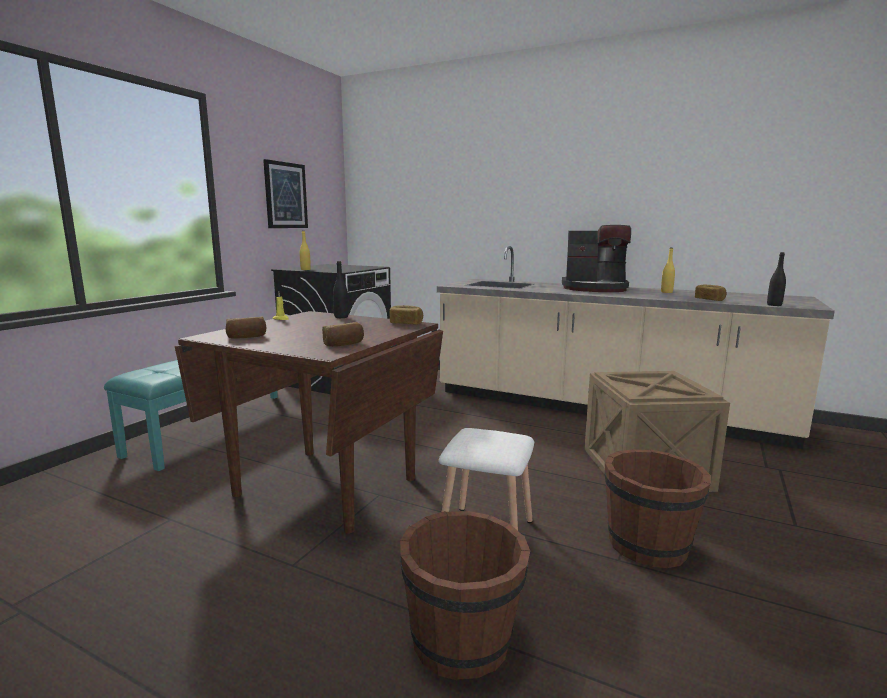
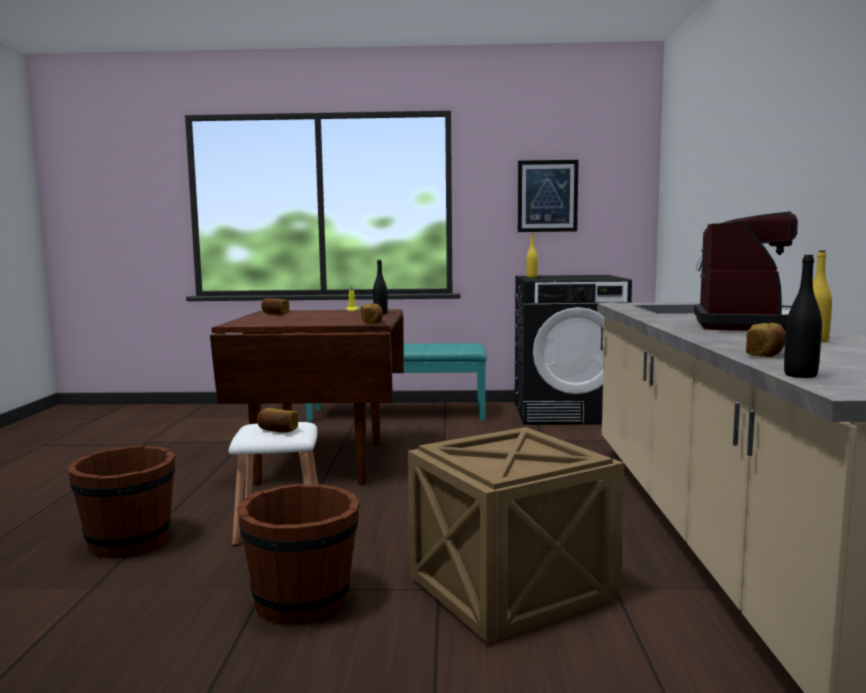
camera: 65 degrees right, 5 degrees down
(343, 344) = (267, 323): bread -> bread (277, 430)
(595, 288) = (749, 324): coffee machine -> coffee machine turned 150 degrees counterclockwise

